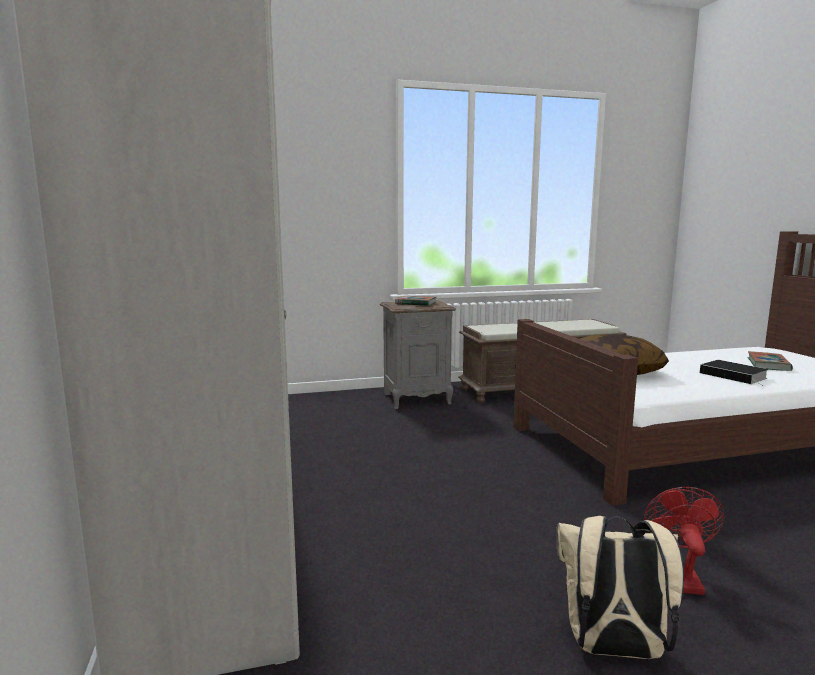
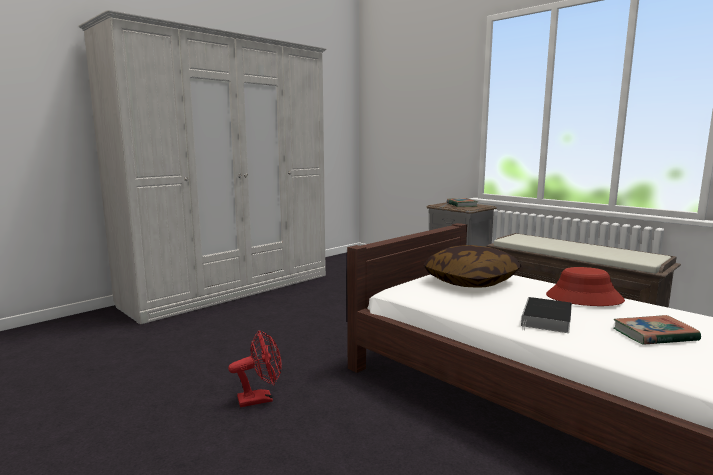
camera: 60 degrees right, 0 degrees up
(612, 649) = (170, 384): beige backpack -> none
(680, 358) = (583, 298): none -> red hat

